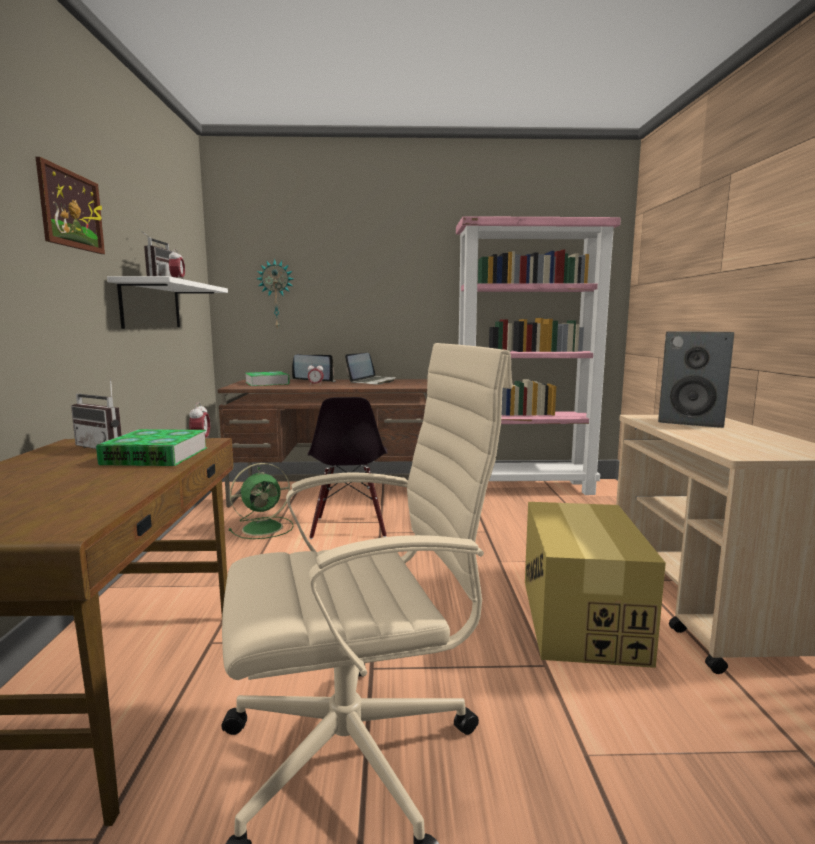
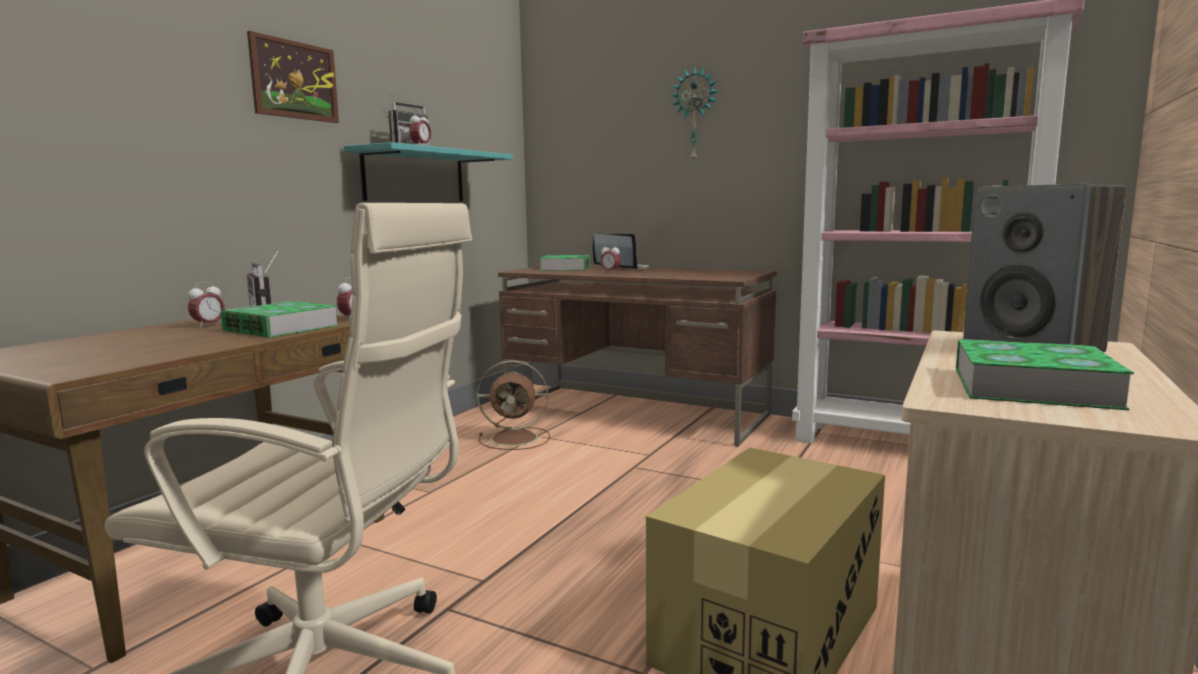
camera: 30 degrees right, 0 degrees up
(59, 461) = (208, 325): none -> alarm clock
(151, 305) = (415, 176): white shelf -> turquoise shelf
(264, 528) = (516, 438): green fan -> brown fan
(276, 294) = (592, 160): wall clock -> wall clock (695, 115)
(349, 527) = (605, 454): black chair -> none
(372, 382) = (690, 271): laptop -> none
(747, 442) = (1032, 387): none -> book

